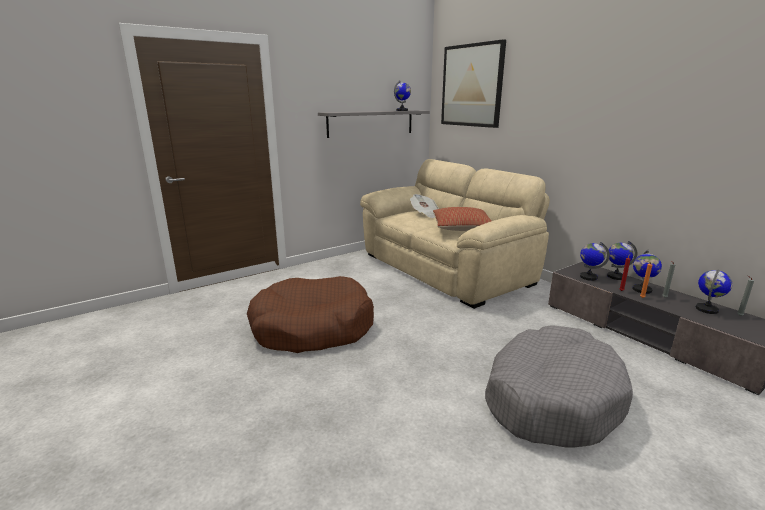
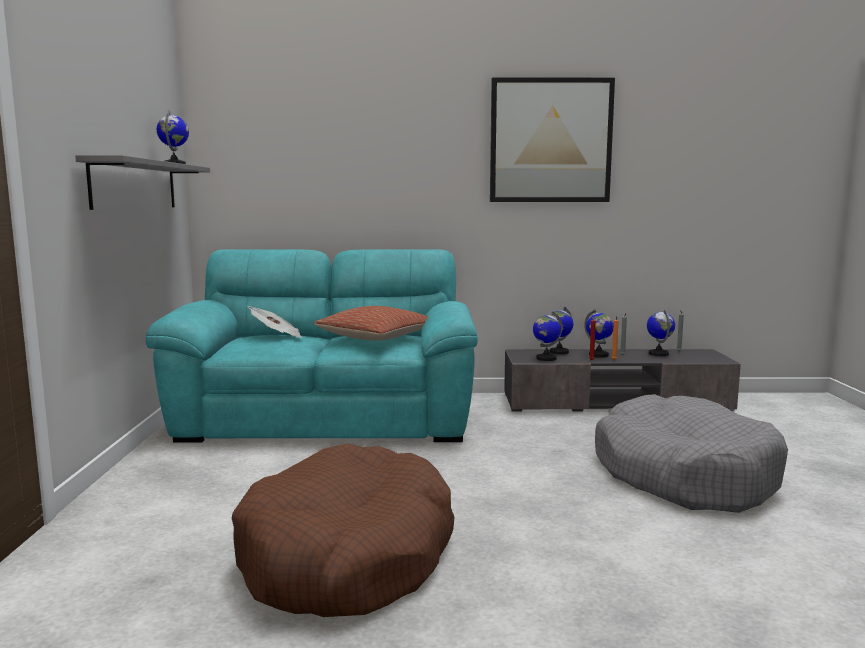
camera: 55 degrees left, 10 degrees down
(445, 267) = (327, 417): beige sofa -> turquoise sofa
(472, 85) = (281, 129): picture -> picture (550, 141)

